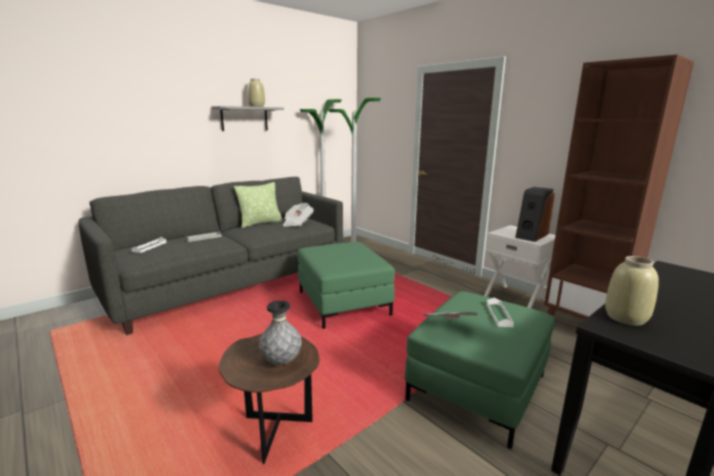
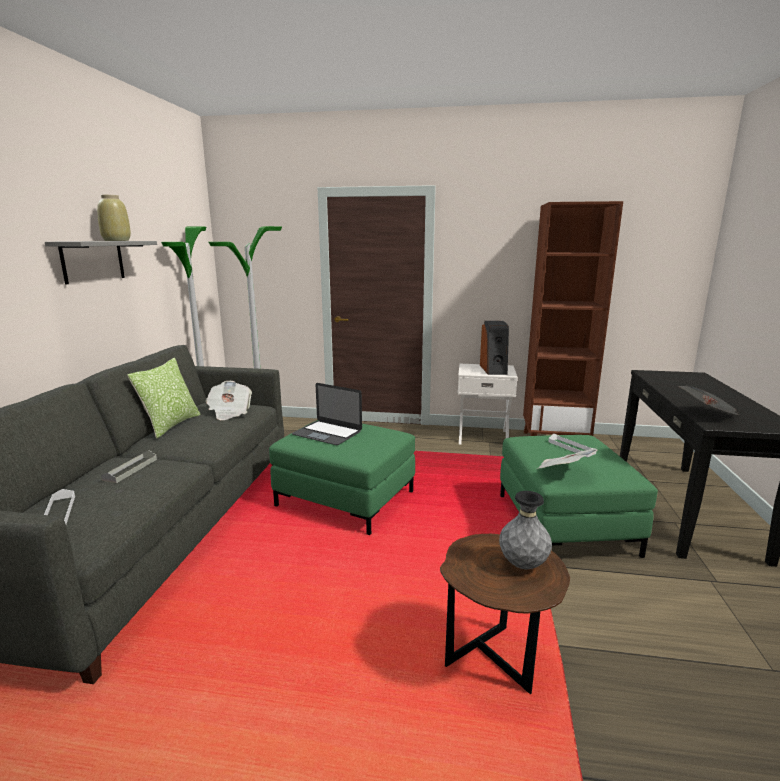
camera: 40 degrees left, 0 degrees up
(338, 250) = (327, 433): none -> laptop
(626, 318) = (708, 415): beige vase -> newspaper

